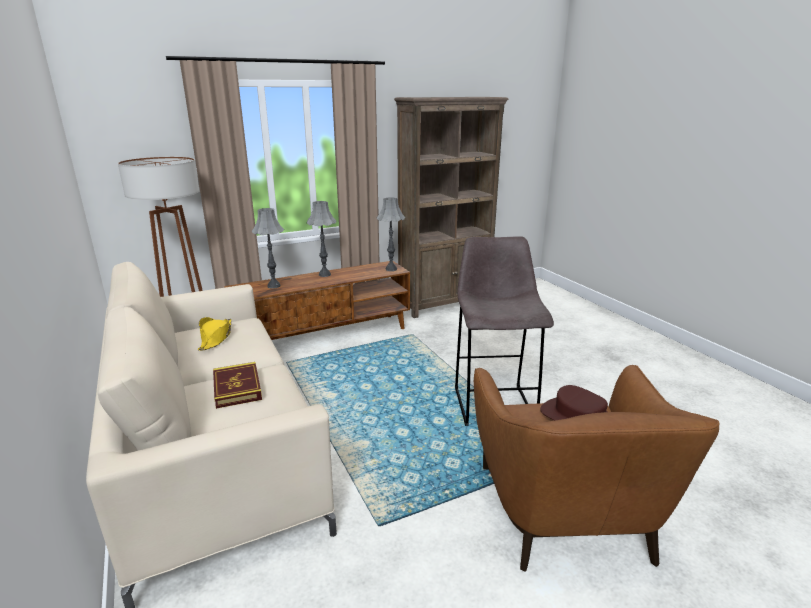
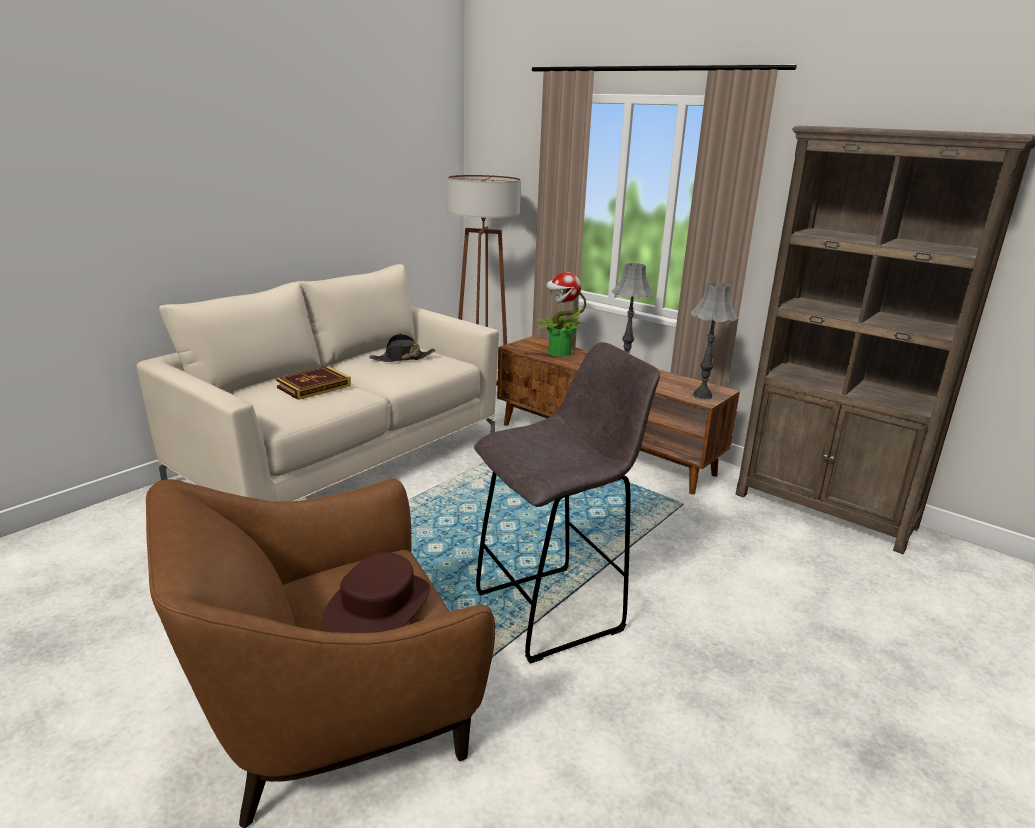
camera: 65 degrees right, 0 degrees up
(216, 338) = (402, 358): yellow hat -> black hat
(274, 286) = (558, 353): grey table lamp -> potted plant

